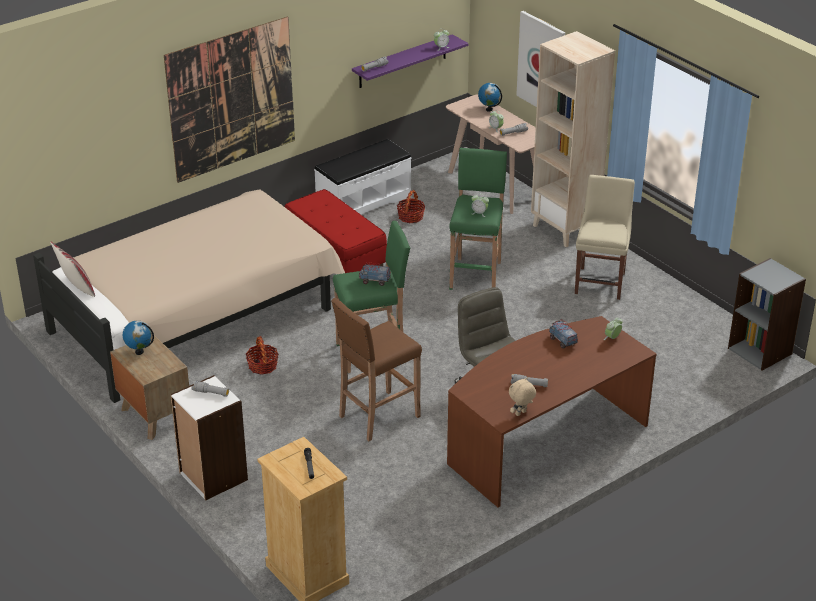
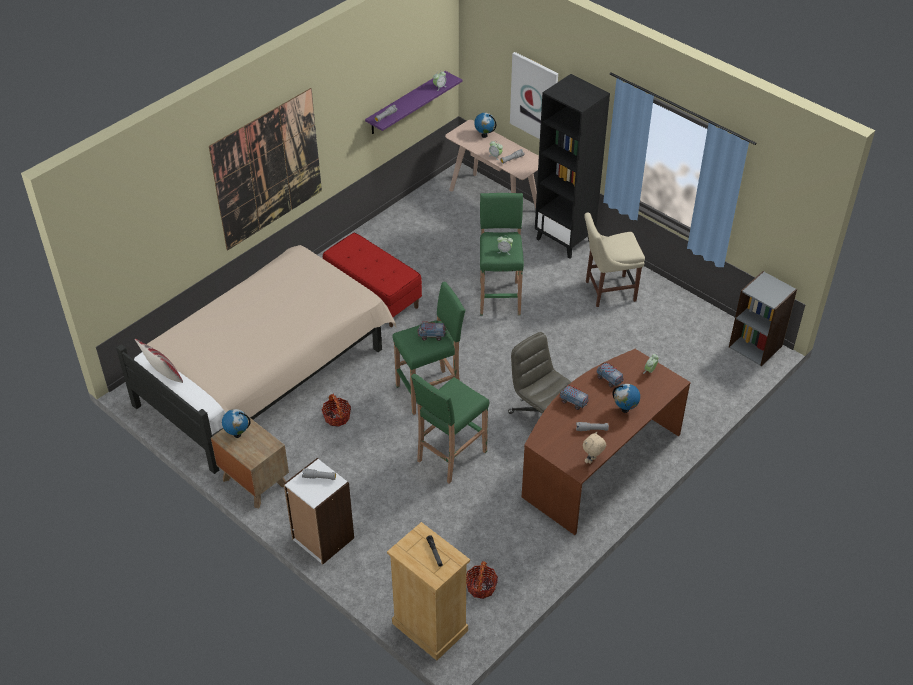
camera: 10 degrees left, 10 degrees up
(363, 202) = (382, 231): white bench -> none
(377, 417) = (450, 457): brown stool -> green stool
(410, 217) = (428, 242): basket -> basket (481, 587)
(515, 357) = (573, 402): none -> toy truck
(565, 229) = (565, 240): beige bookcase -> black bookcase
(572, 370) = (625, 409): none -> globe
(600, 281) = (607, 291): beige chair -> beige chair turned 105 degrees counterclockwise

